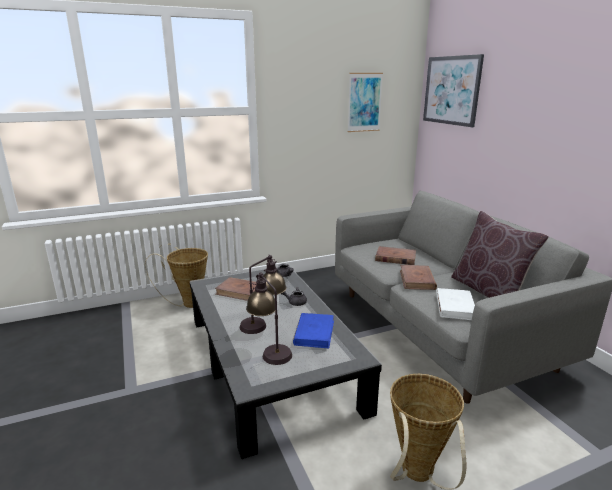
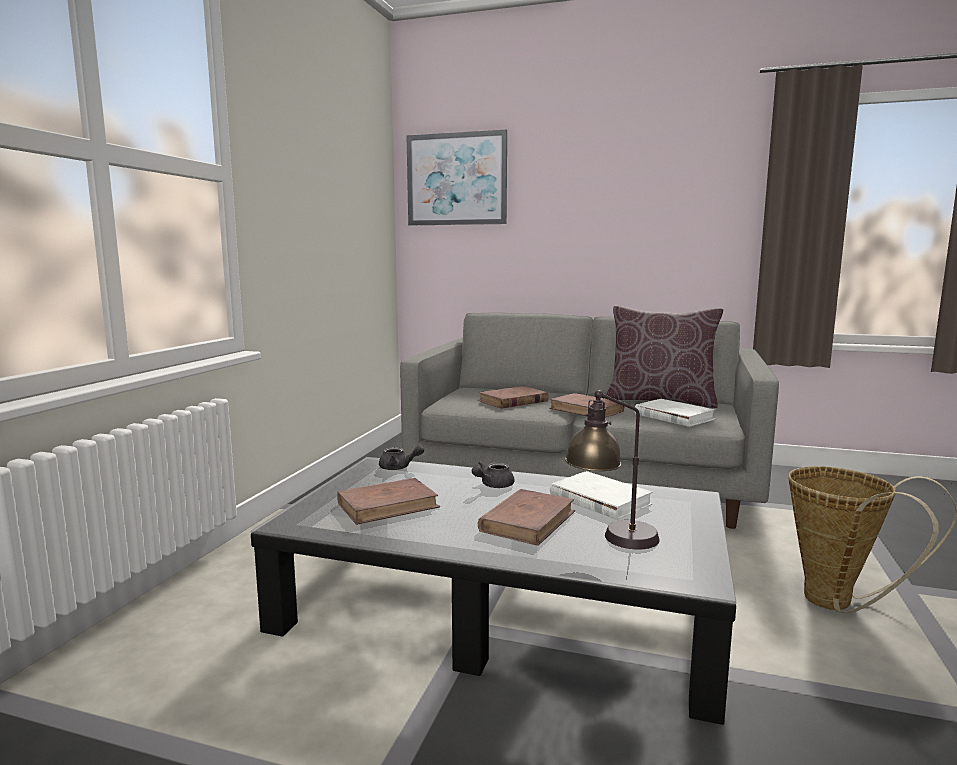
camera: 50 degrees left, 10 degrees down
(187, 303) = (177, 616): basket -> none
(263, 325) = (528, 521): table lamp -> brown book
(314, 332) = (599, 500): blue book -> white book
(364, 102) = (350, 189): picture -> none

